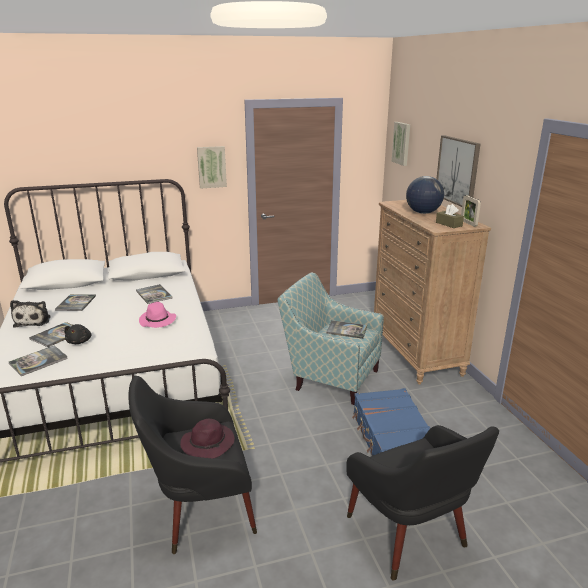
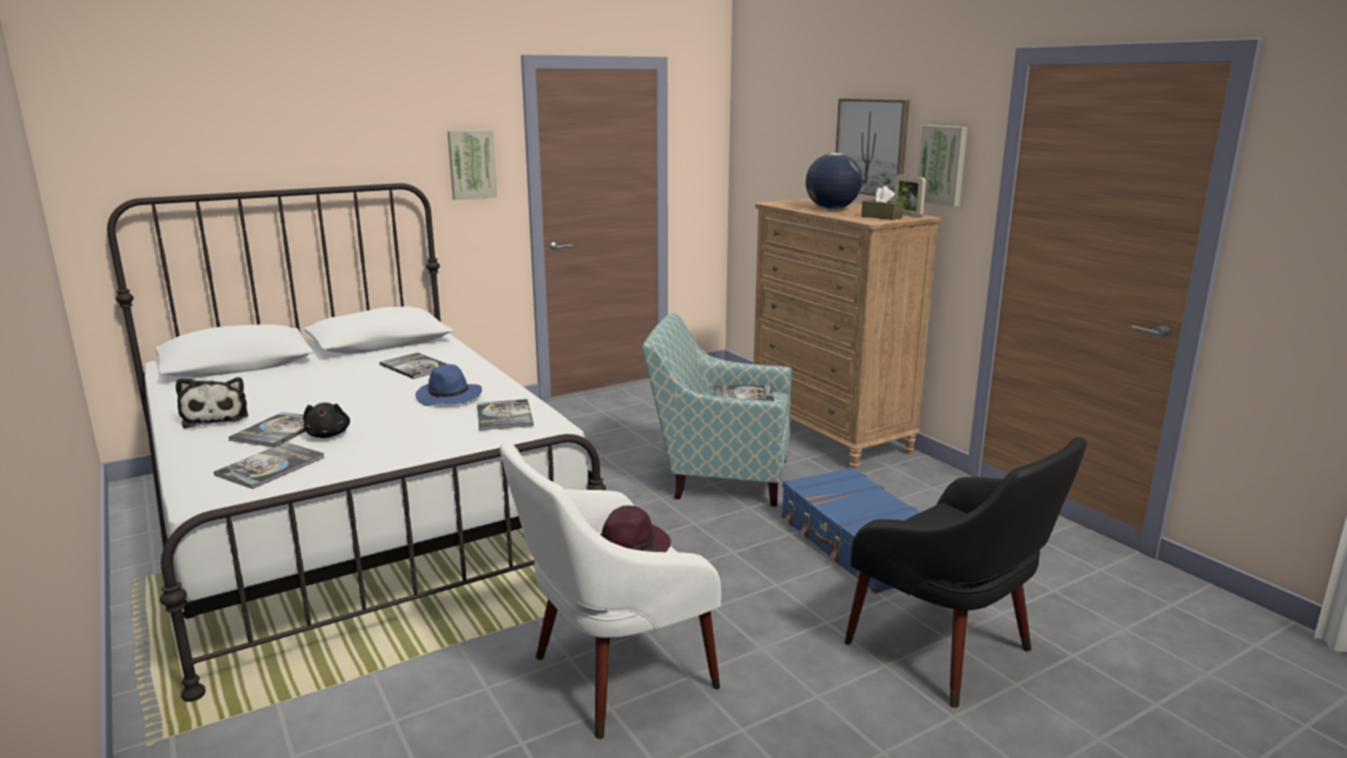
camera: 15 degrees left, 5 degrees down
(76, 303) = (280, 388): book -> book (504, 416)
(158, 321) = (449, 397): pink hat -> blue hat
(200, 512) = (612, 676): black armchair -> white armchair
(402, 143) = (763, 123): picture -> picture (943, 165)

